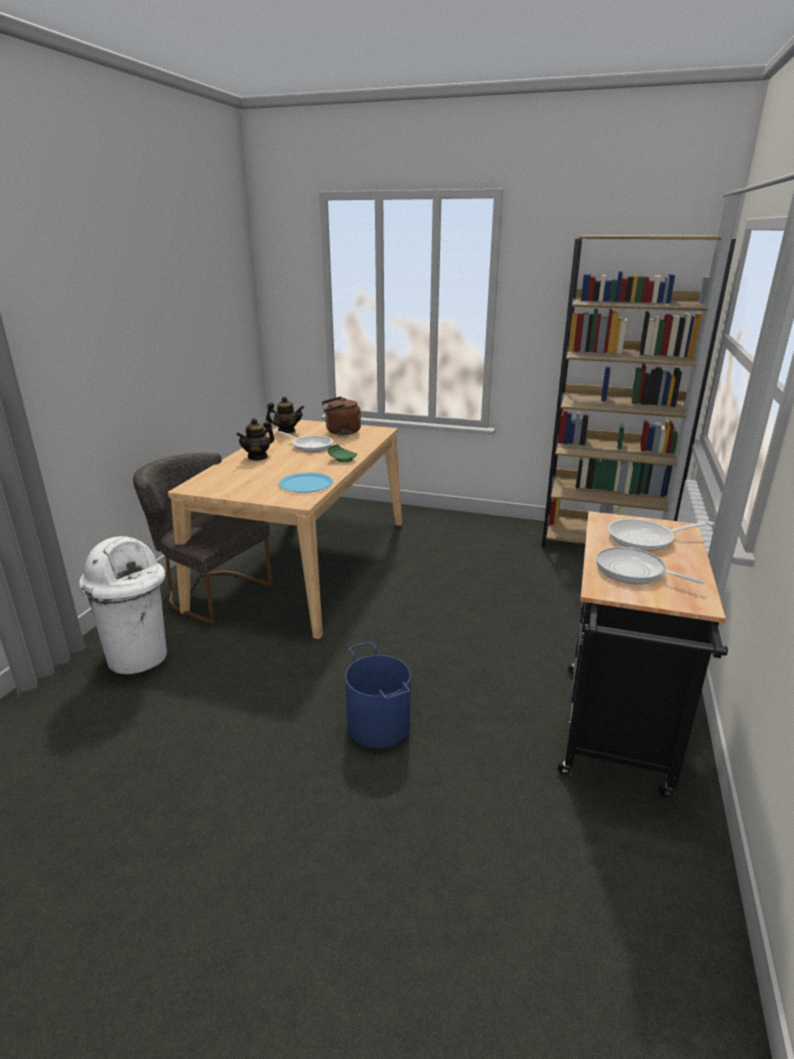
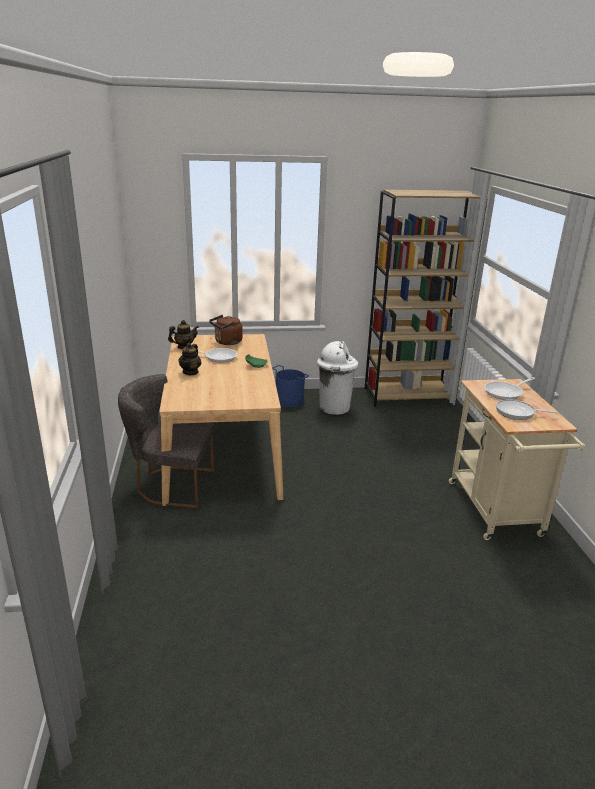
camera: 25 degrees left, 0 degrees up
(139, 657) = (164, 543): white trash can -> white trash can (334, 408)
(306, 484) = (254, 388): blue plate -> none
(379, 724) = (368, 542): blue bucket -> blue bucket (289, 400)
(615, 736) = (497, 512): black cart -> beige cart

